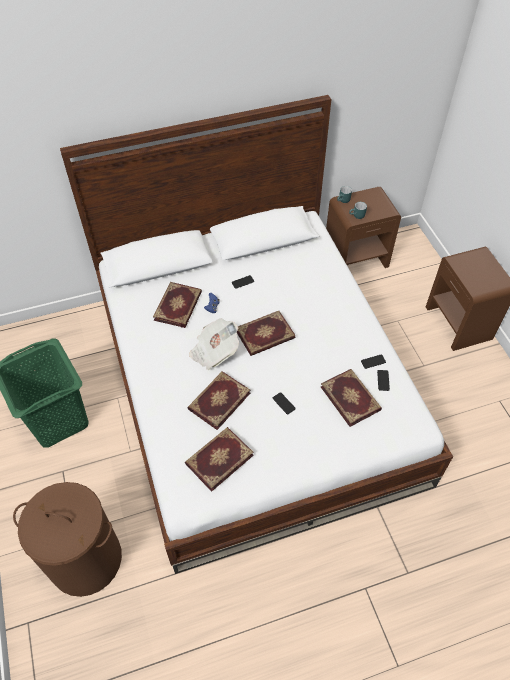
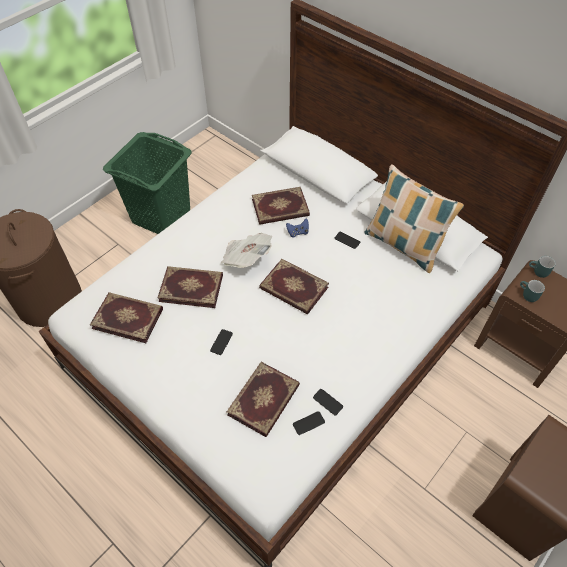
camera: 60 degrees right, 0 degrees up
(271, 254) = (403, 245): none -> pillow

